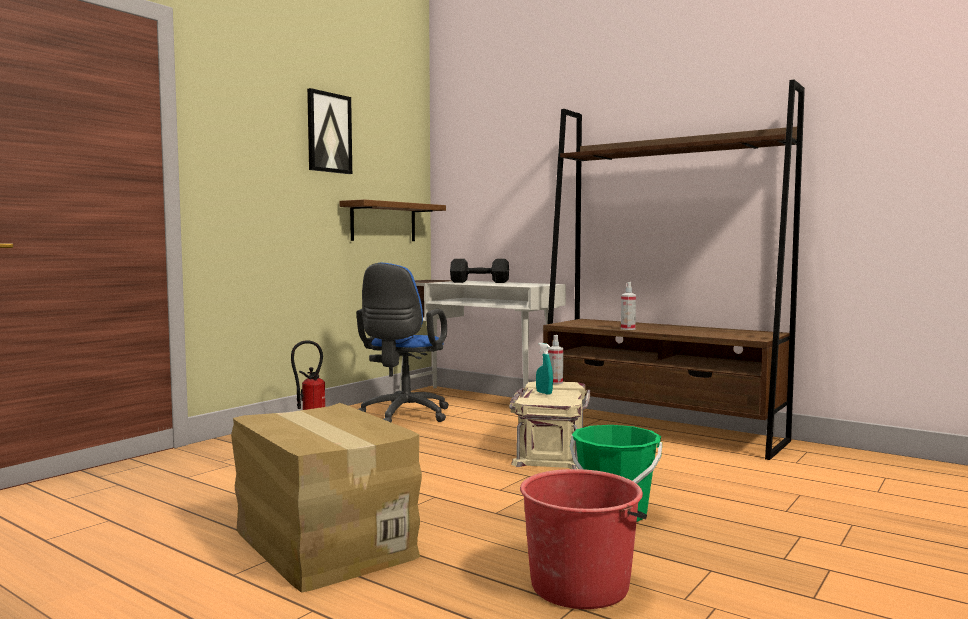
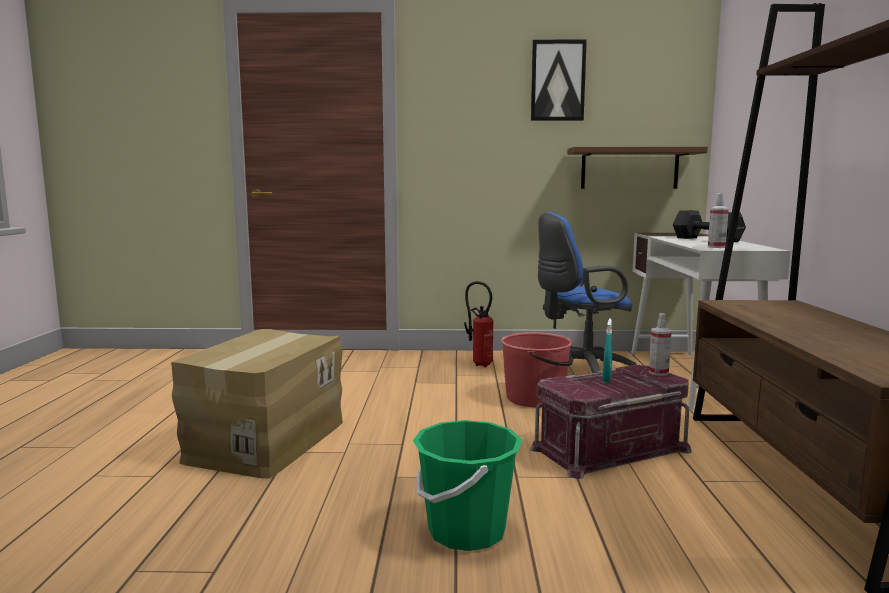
camera: 55 degrees right, 5 degrees up
(550, 449) = (609, 448): beige storage box -> red storage box
(580, 585) = (261, 562): red bucket -> red bucket (536, 398)
(628, 329) = (769, 323): spray bottle -> spray bottle (716, 247)

